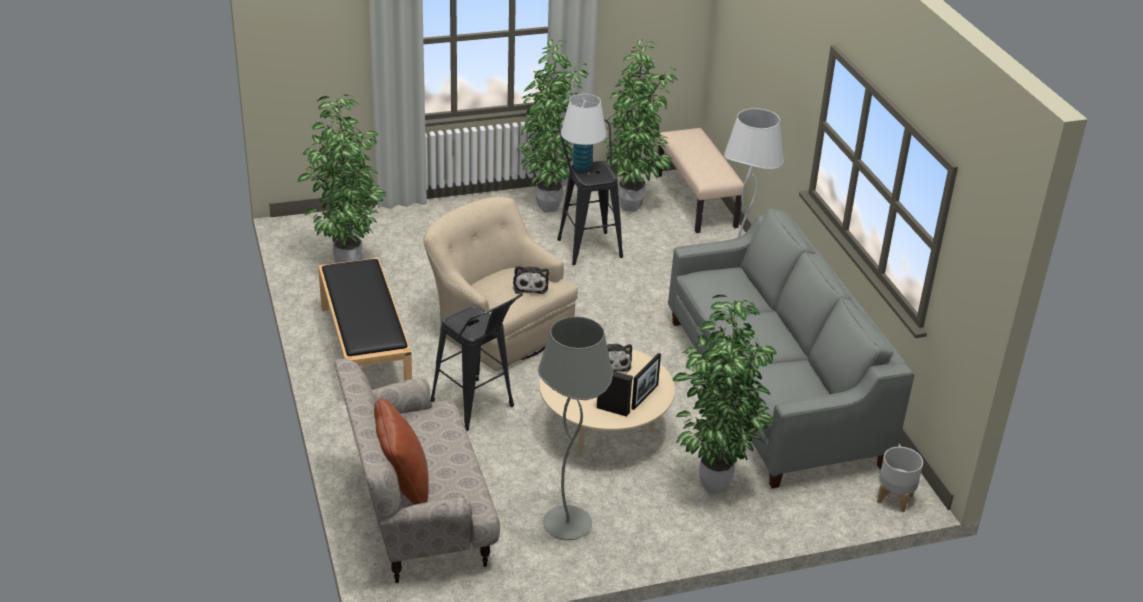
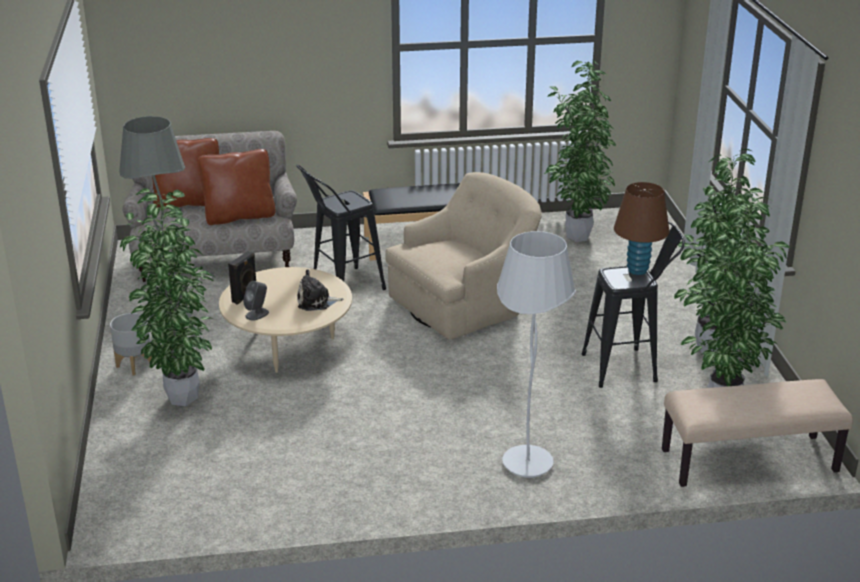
camera: 100 degrees right, 5 degrees down
(437, 436) = (239, 216): none -> brown pillow
(530, 285) = (445, 261): plush toy -> none
(582, 167) = (637, 270): white table lamp -> brown table lamp
(644, 397) = (257, 314): picture frame -> grey speaker
(773, 391) = (317, 459): grey sofa -> none
(895, 499) = (105, 513): grey planter -> grey planter (134, 365)

